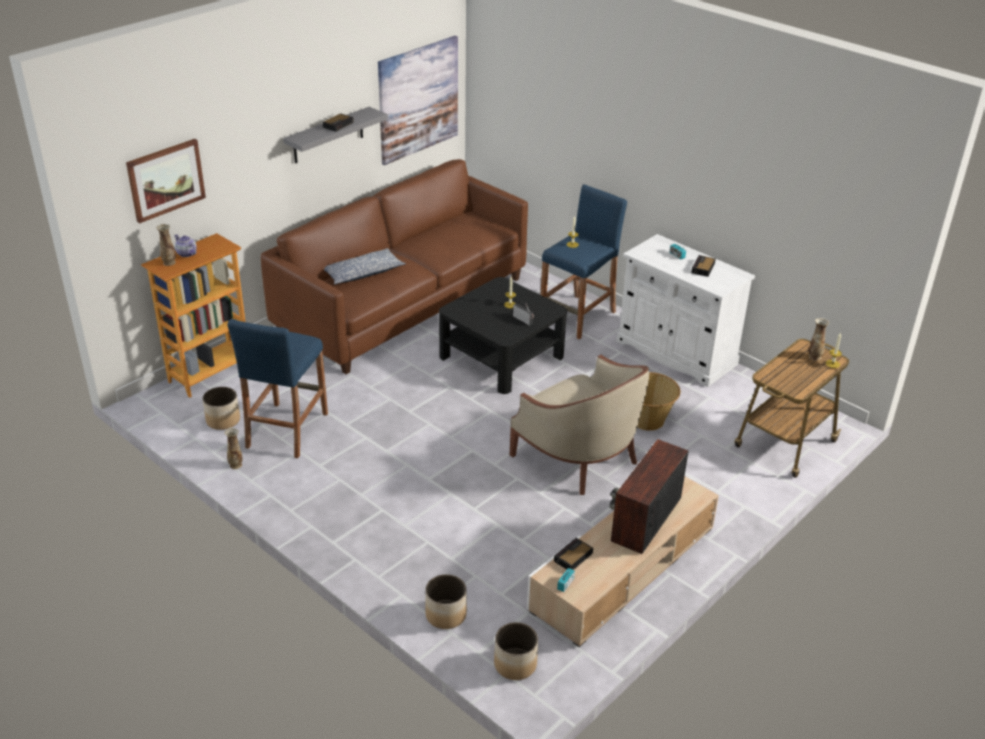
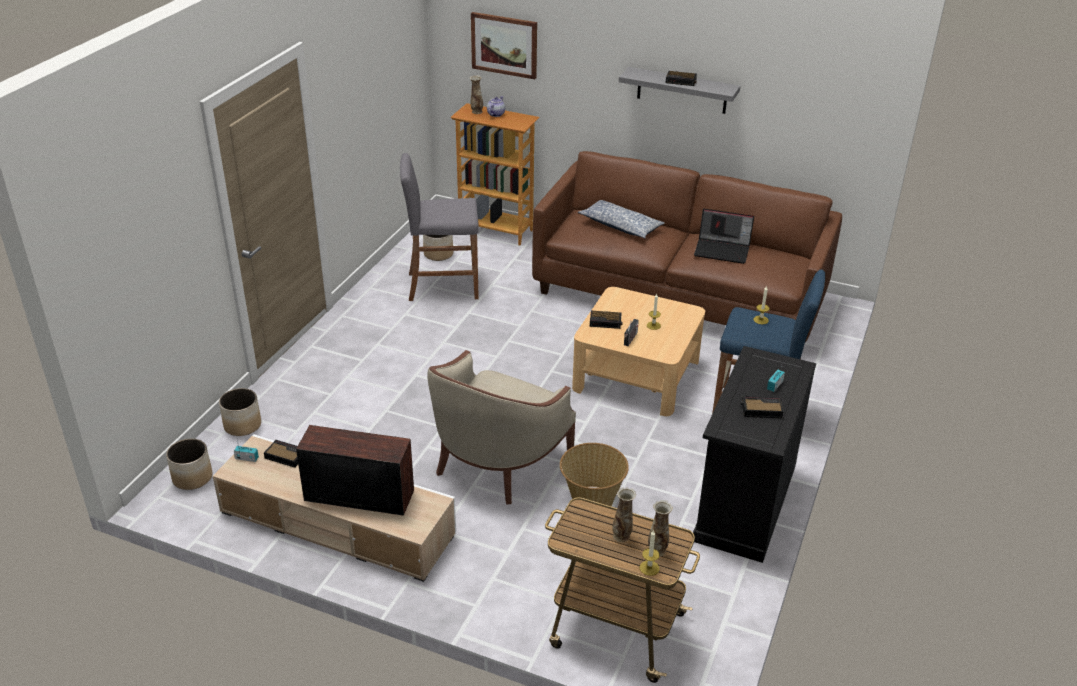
camera: 70 degrees right, 0 degrees up
(236, 465) = (386, 275): vase -> vase (622, 536)
(286, 430) = (443, 286): blue stool -> grey stool
(418, 99) = (812, 110): picture -> none
(439, 239) = (723, 250): none -> laptop
(491, 325) = (606, 322): none -> alarm clock
(501, 356) = (637, 374): black coffee table -> beige coffee table
(676, 353) = (744, 502): white cabinet -> black cabinet

